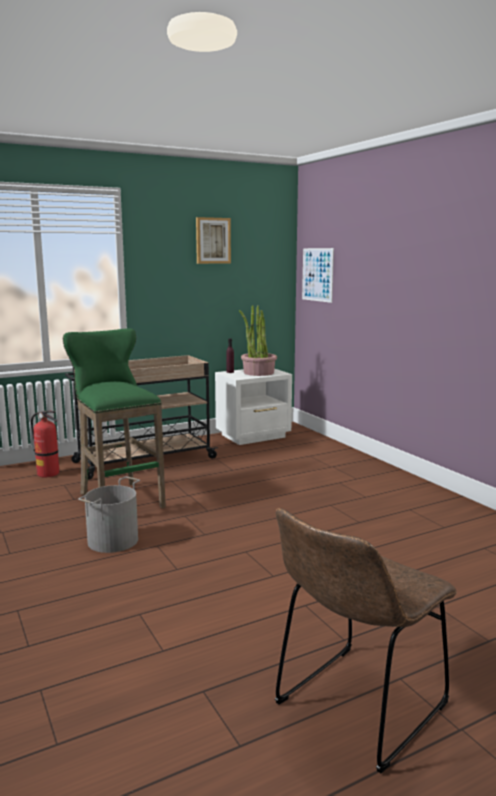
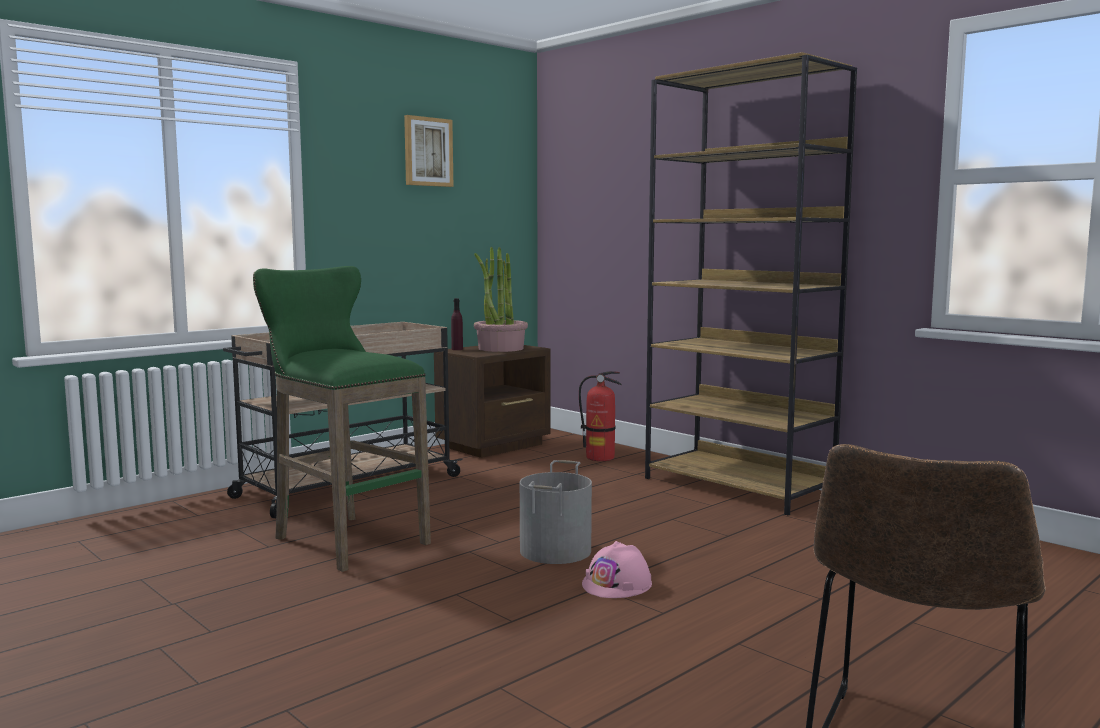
camera: 15 degrees left, 5 degrees down
(48, 474) = (198, 516): fire extinguisher -> fire extinguisher (600, 458)
(113, 541) = (380, 595): grey bucket -> grey bucket (556, 551)
(254, 436) = (495, 446): white nightstand -> brown nightstand
(259, 551) = (617, 584): none -> pink hard hat
(317, 274) = (576, 205): picture -> none
(395, 483) = (738, 487): none -> brown bookcase

